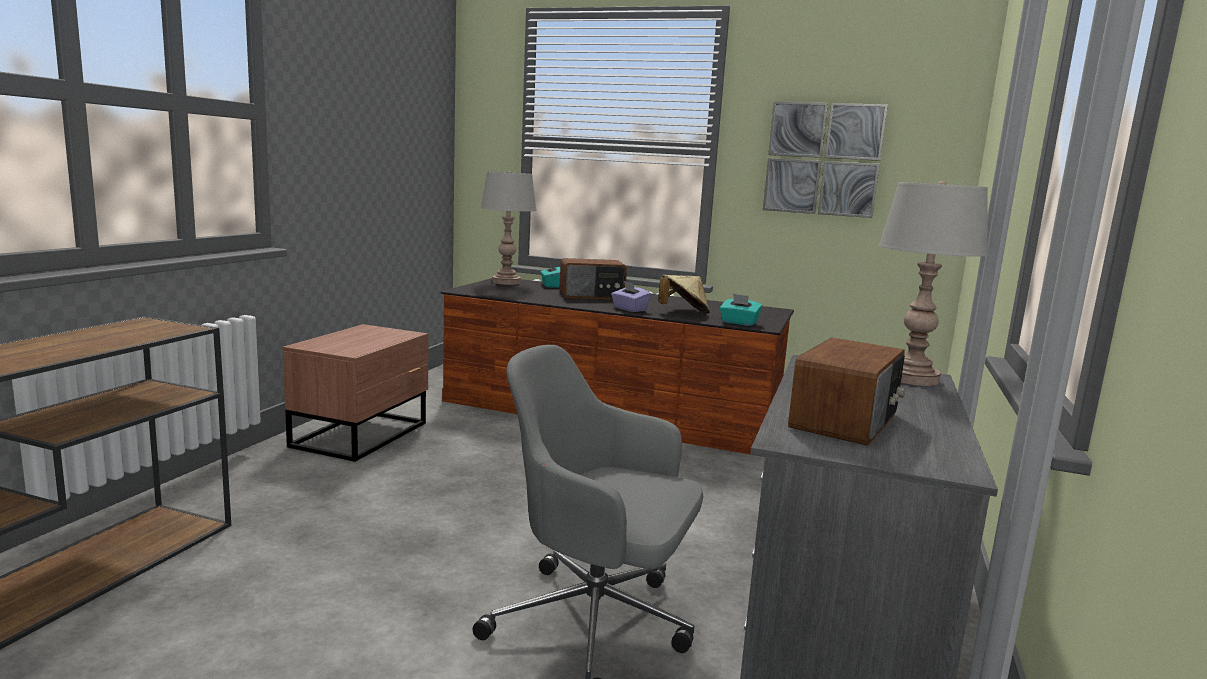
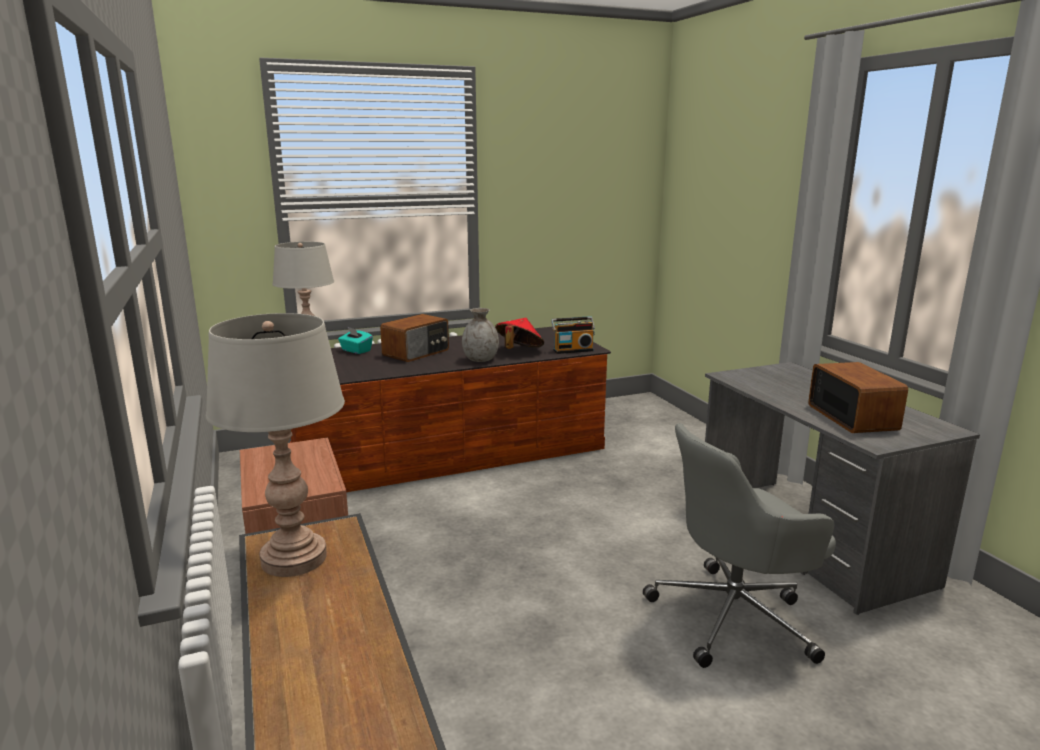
camera: 40 degrees left, 5 degrees up
(629, 309) = (481, 360): purple tissue box -> grey vase
(683, 312) = (519, 351): beige hat -> red hat
(739, 323) = (572, 350): turquoise tissue box -> radio
(823, 159) = (561, 199): picture -> none
(912, 378) = (790, 372): grey table lamp -> grey table lamp (294, 559)

